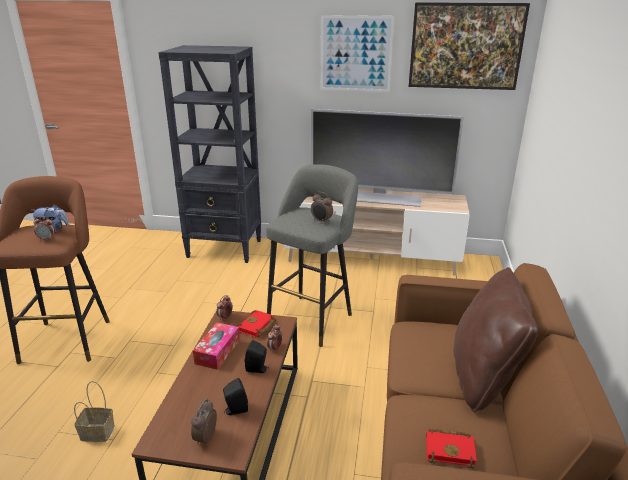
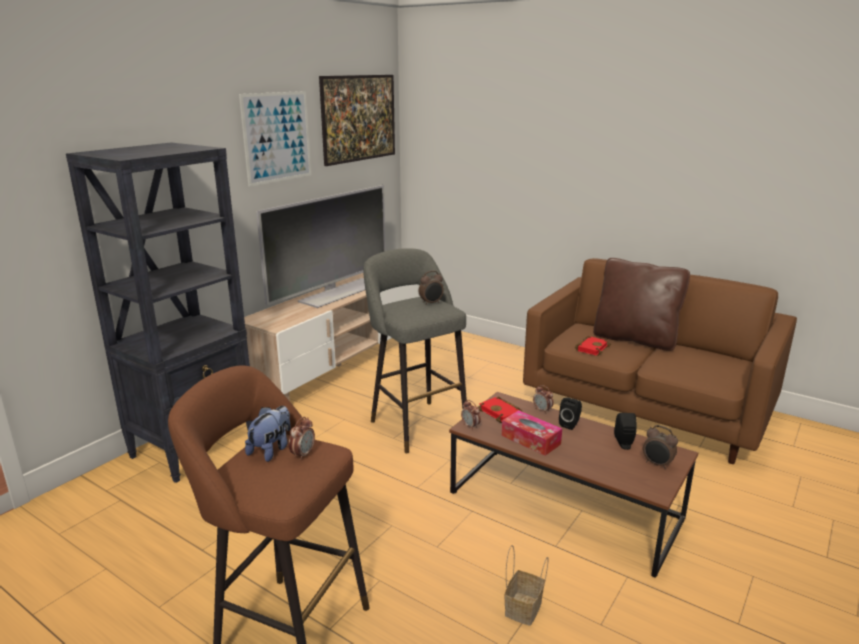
camera: 65 degrees left, 5 degrees down
(451, 450) = (704, 367): red book -> red book (591, 348)

